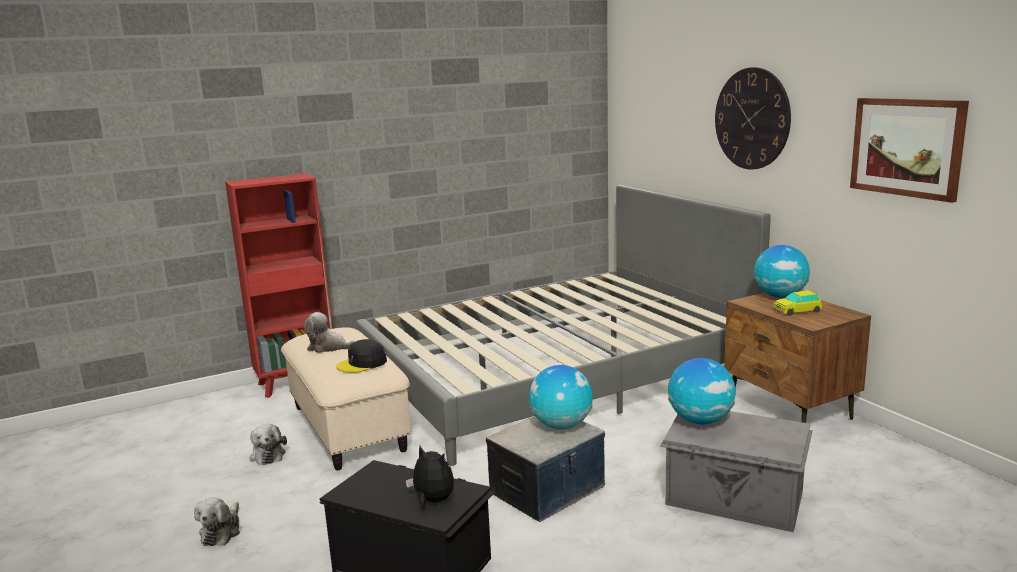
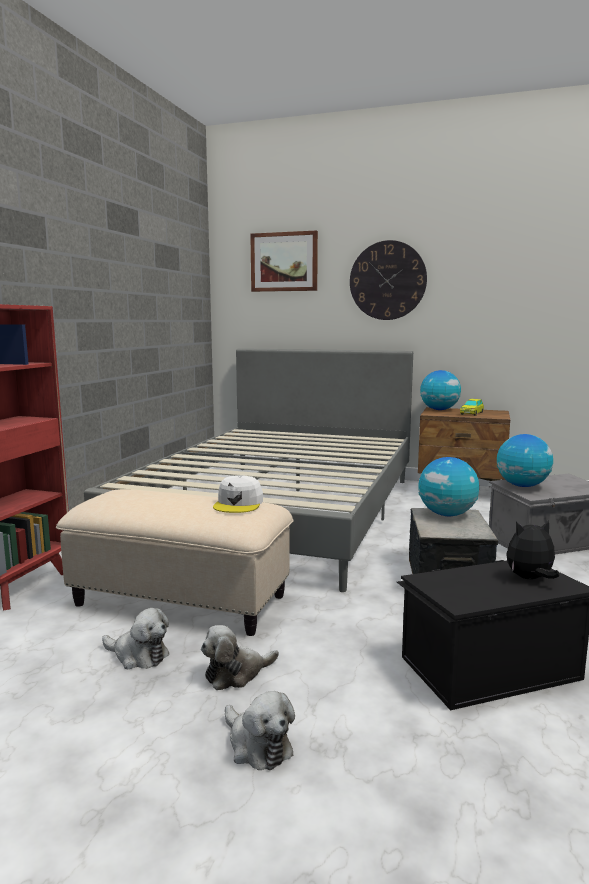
camera: 45 degrees left, 5 degrees down
(328, 347) = (159, 502): plush toy -> plush toy (236, 673)
(362, 363) = (238, 503): black cap -> white cap
(907, 147) = (529, 290): picture -> picture (284, 262)

